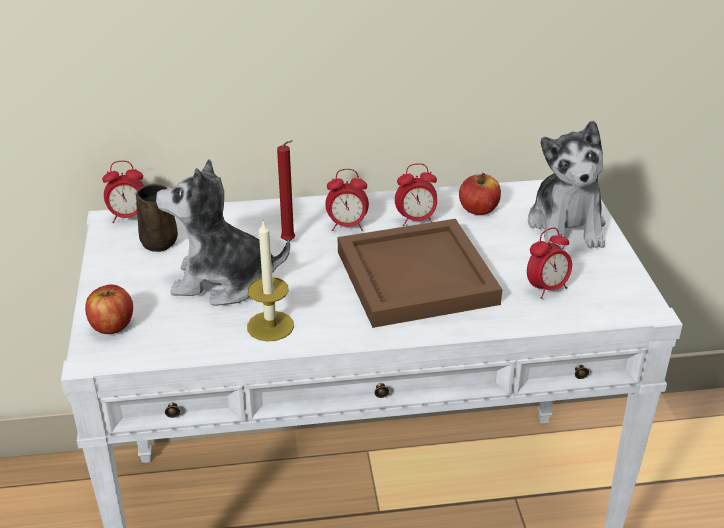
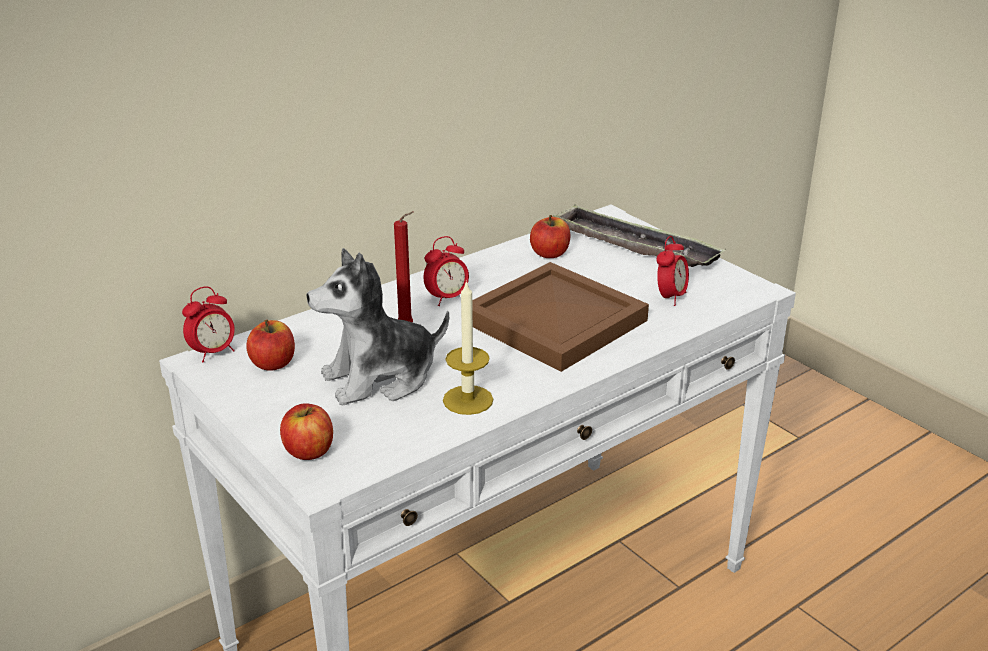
camera: 30 degrees left, 5 degrees down
(160, 241) = (273, 363): brown mug -> apple
(416, 220) = (505, 277): alarm clock -> none
(567, 225) = (635, 246): plush toy -> tray

